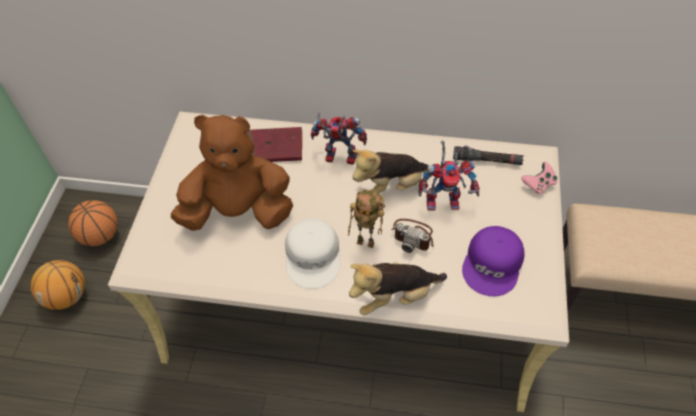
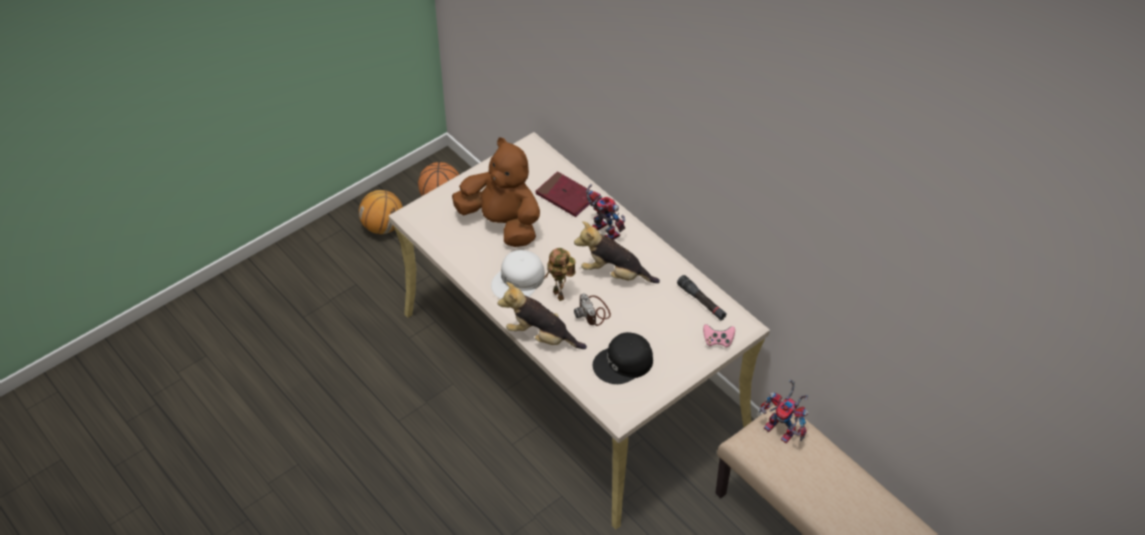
camera: 40 degrees right, 5 degrees down
(445, 199) = (641, 305): toy robot -> toy robot (783, 430)
(493, 264) = (623, 363): purple cap -> black cap

